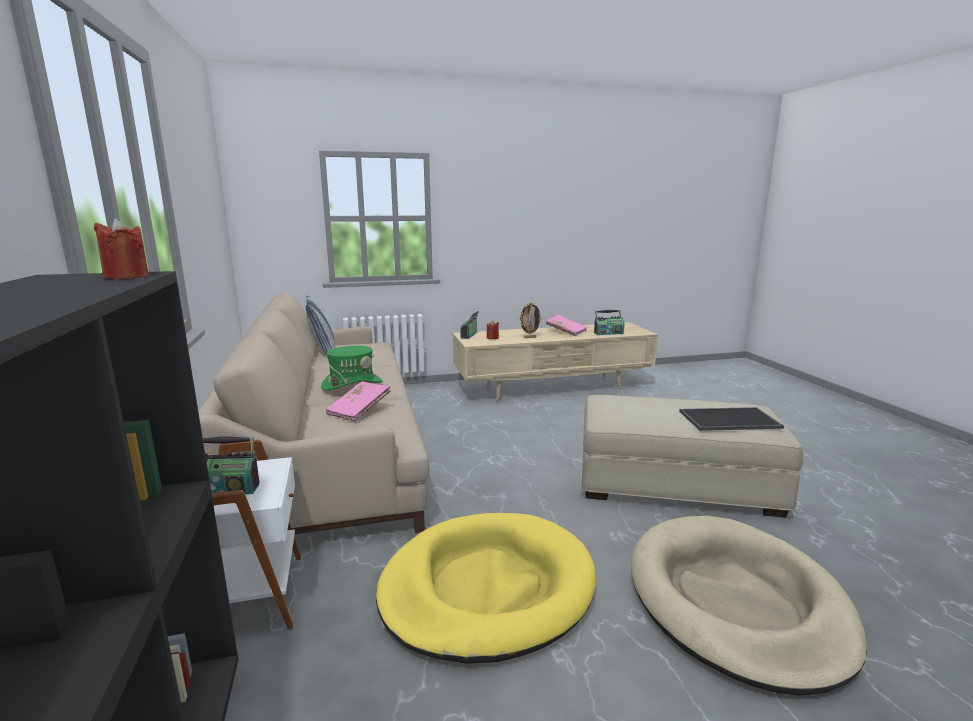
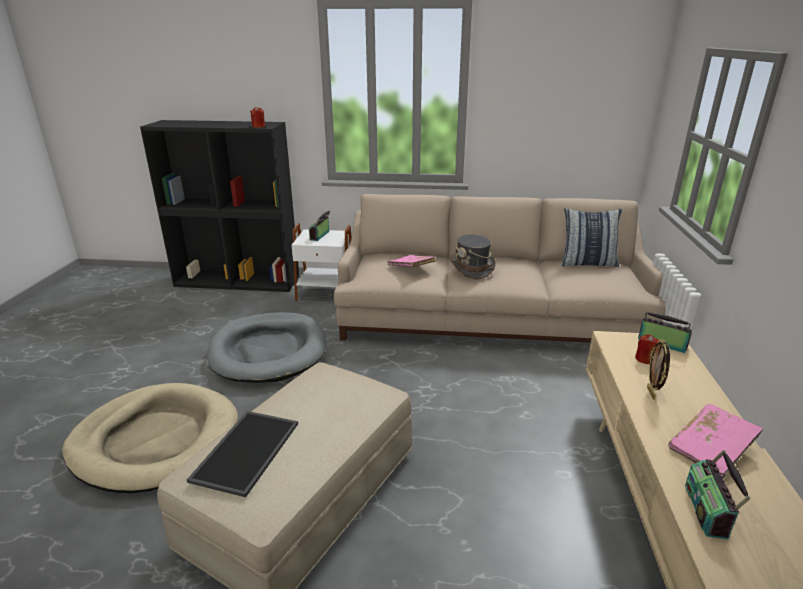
camera: 110 degrees right, 10 degrees up
(352, 384) = (472, 269): green hat -> grey hat
(487, 589) = (269, 351): yellow dog bed -> grey dog bed

